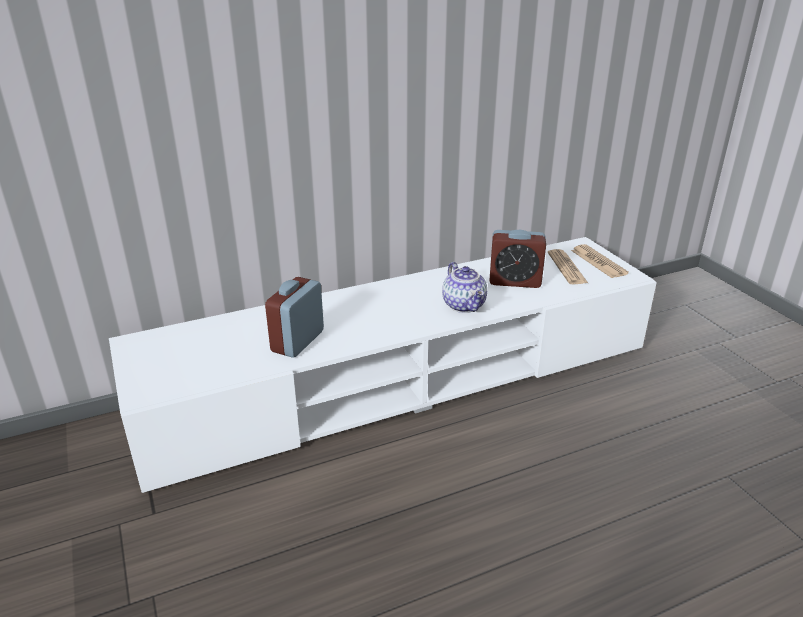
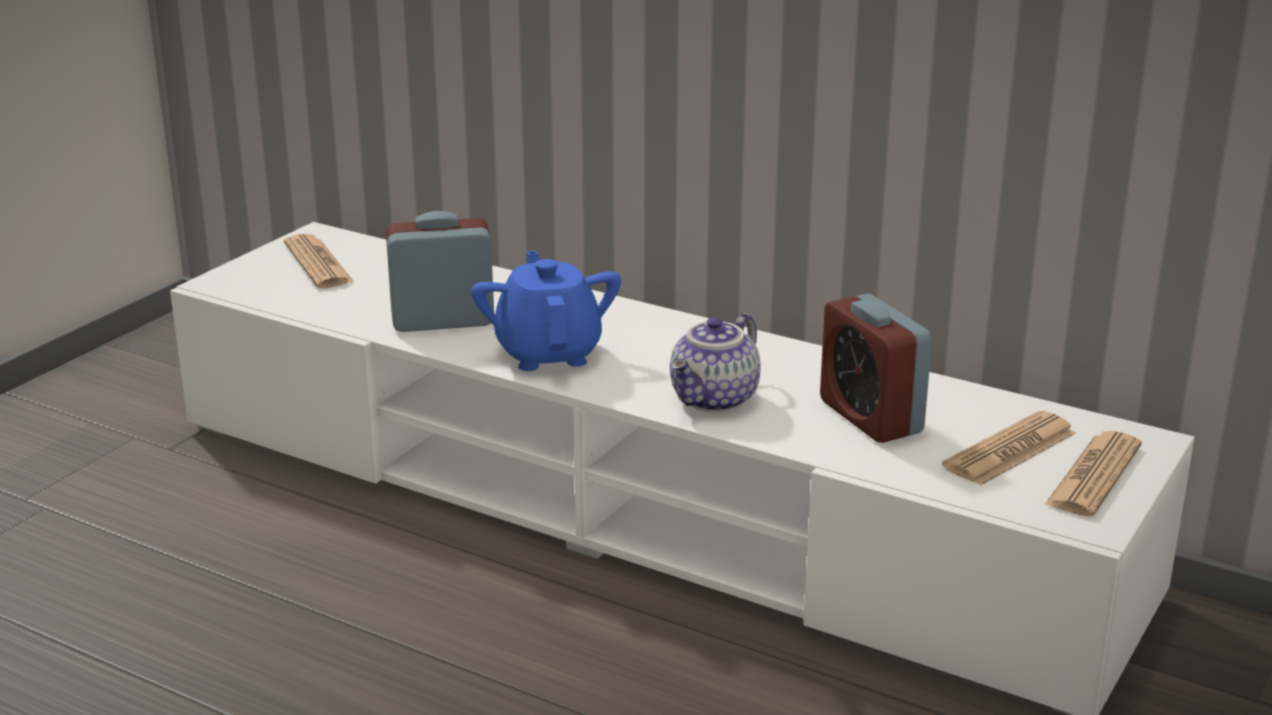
camera: 55 degrees right, 5 degrees down
(170, 354) = (318, 263): none -> newspaper
(372, 326) = (548, 353): none -> blue teapot

